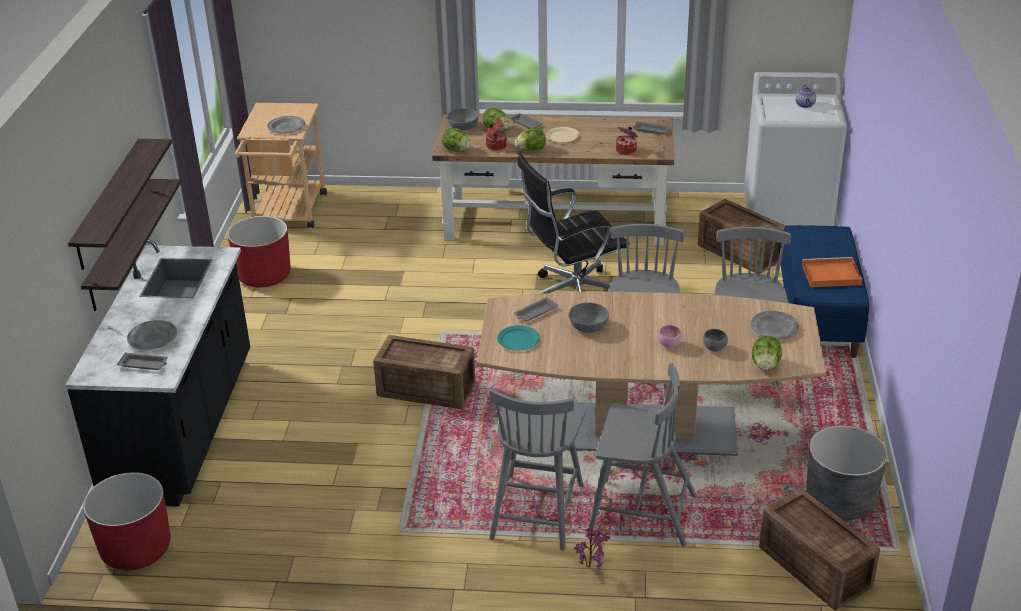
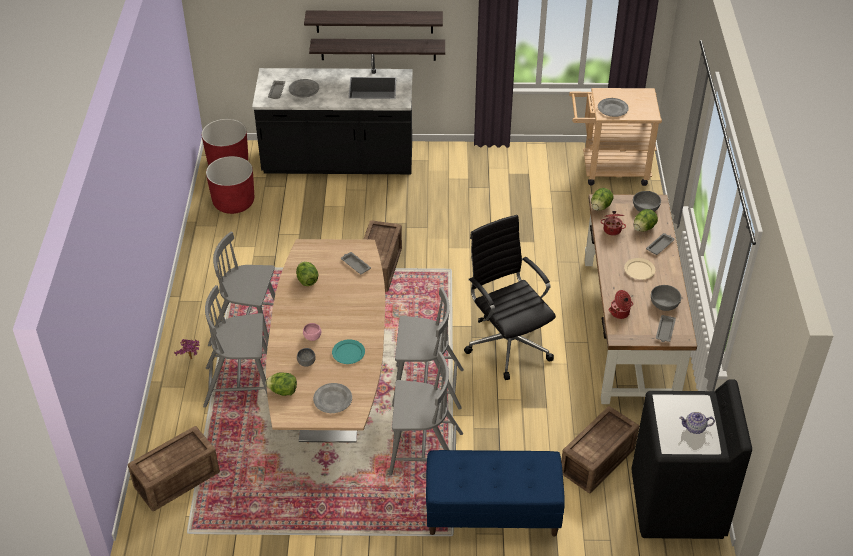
camera: 85 degrees right, 10 degrees up
(264, 276) = (517, 170): red planter -> red planter (233, 202)
(518, 340) = (321, 257): turquoise plate -> turquoise plate (348, 353)
(531, 150) = (609, 251): lettuce -> lettuce (307, 280)
(588, 326) = (337, 293): grey bowl -> grey bowl (664, 304)
(640, 512) = (241, 385): grey chair -> grey chair turned 75 degrees clockwise
(787, 215) = (677, 505): white washing machine -> black washing machine
(830, 275) = (472, 477): orange tray -> none
(840, 500) = (244, 502): grey planter -> none

